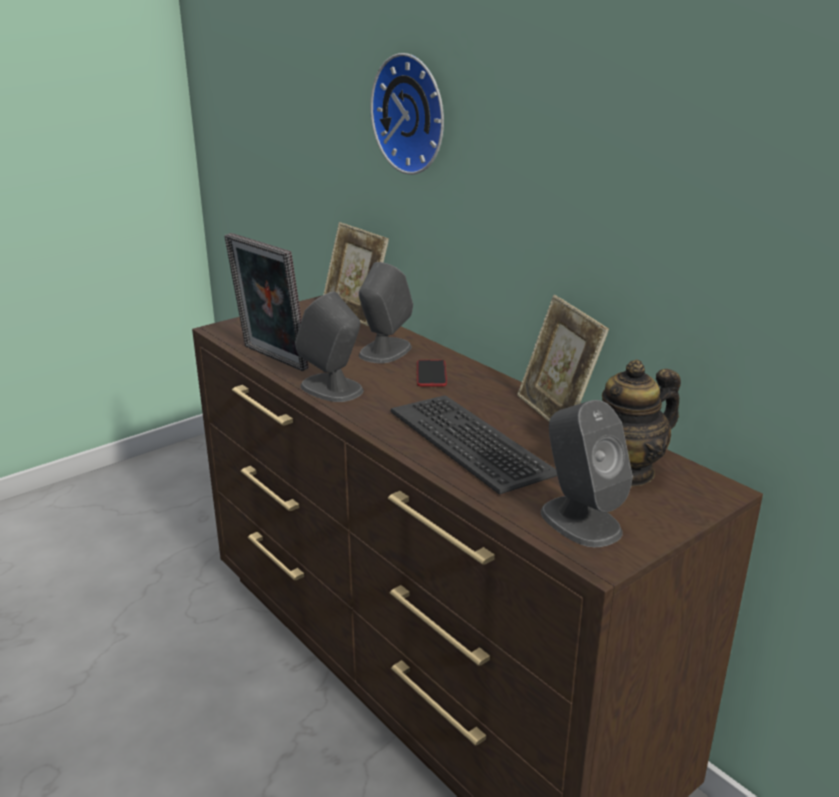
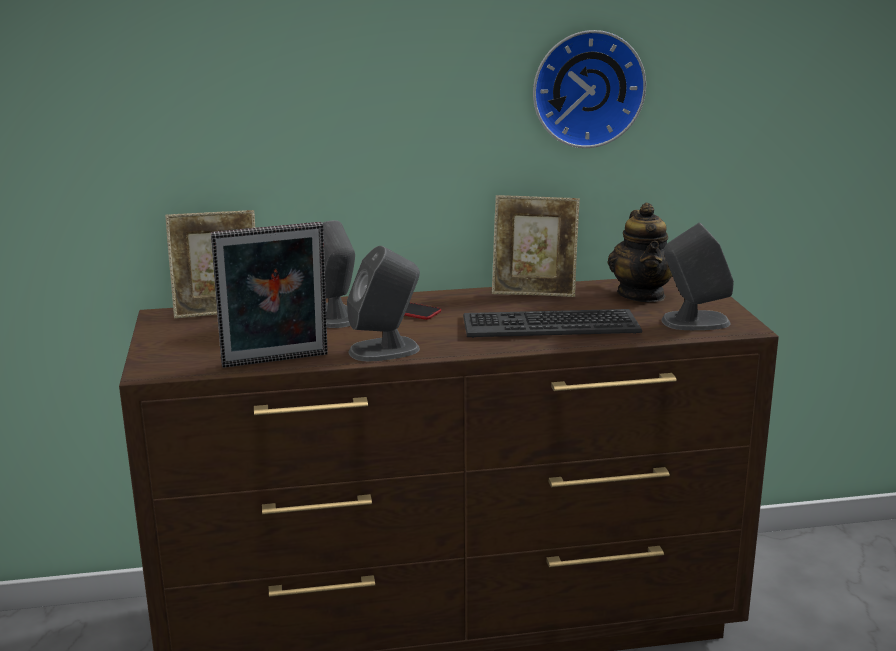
camera: 60 degrees left, 5 degrees down
(413, 114) = (275, 70): wall clock -> wall clock (587, 88)

